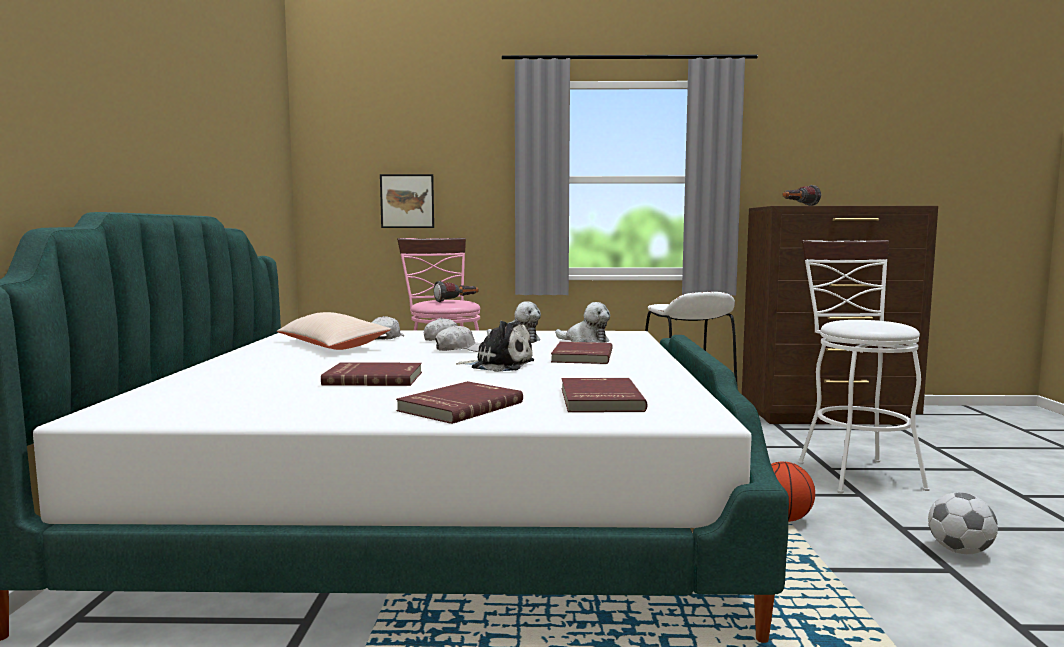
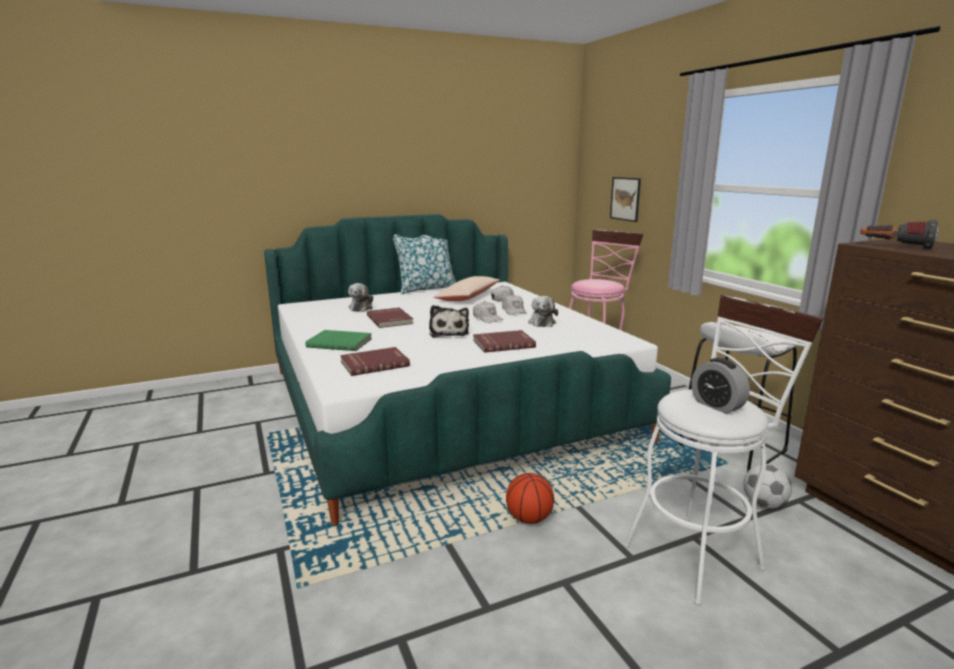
camera: 65 degrees right, 10 degrees up
(223, 353) = (425, 288): none -> pillow
(457, 301) = (600, 284): flashlight -> none
(459, 406) = (340, 342): red book -> green book
(585, 341) = (566, 336): plush toy -> plush toy (361, 307)
(875, 322) = (717, 405): none -> alarm clock
(959, 551) = (535, 616): football -> football (763, 504)

